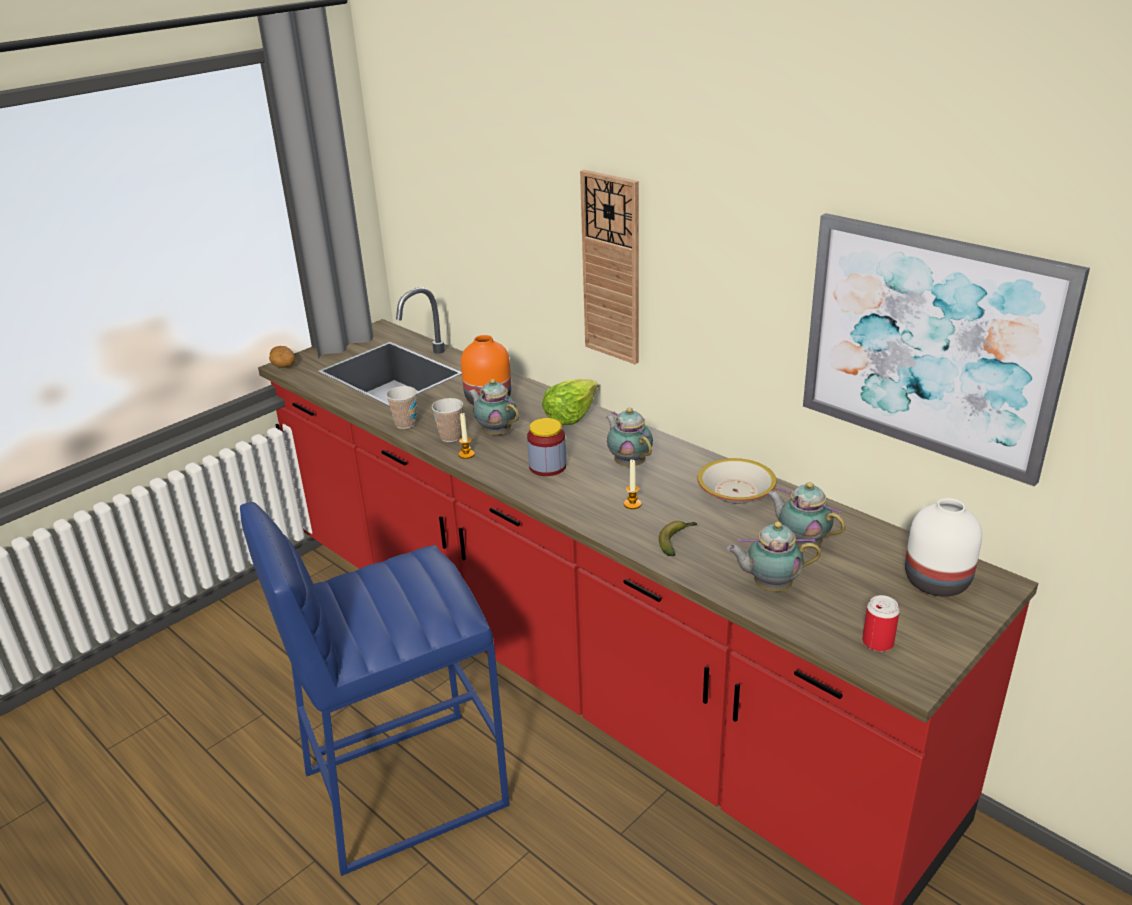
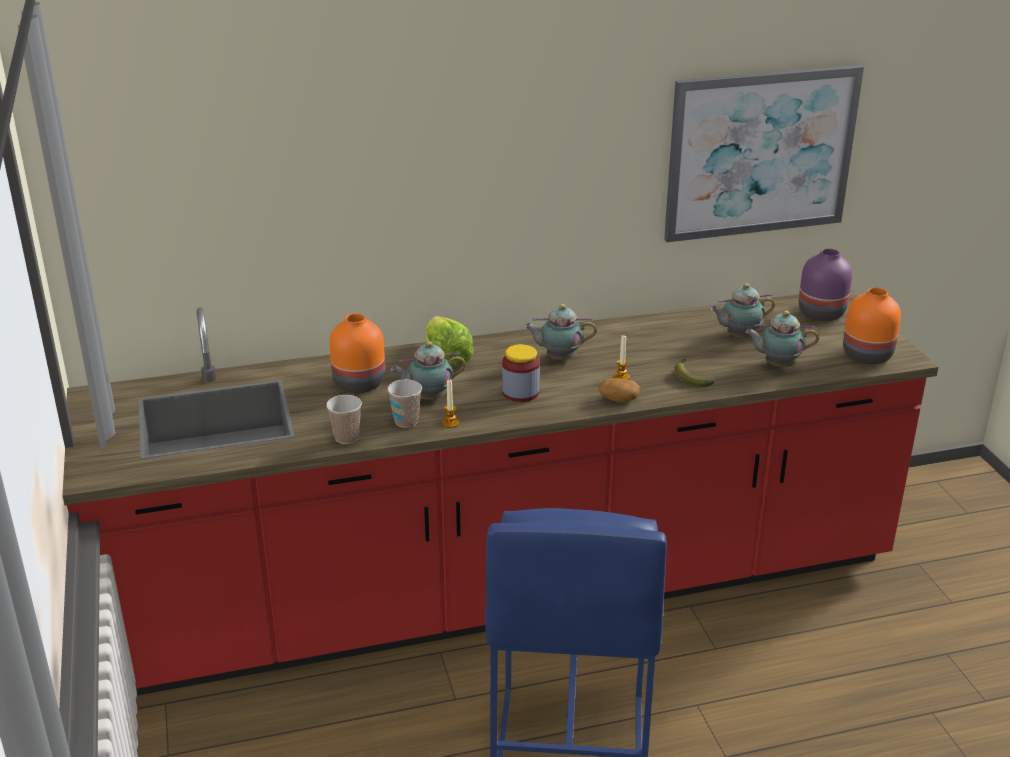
camera: 60 degrees left, 0 degrees up
(283, 365) = (86, 476): potato -> potato (618, 399)
(612, 268) = (451, 196): wall clock -> none
(735, 491) = (649, 334): bowl -> none
(769, 586) = (777, 365): teapot -> teapot turned 60 degrees clockwise
(877, 642) = (865, 355): can -> orange vase
(938, 582) = (822, 313): white vase -> purple vase

